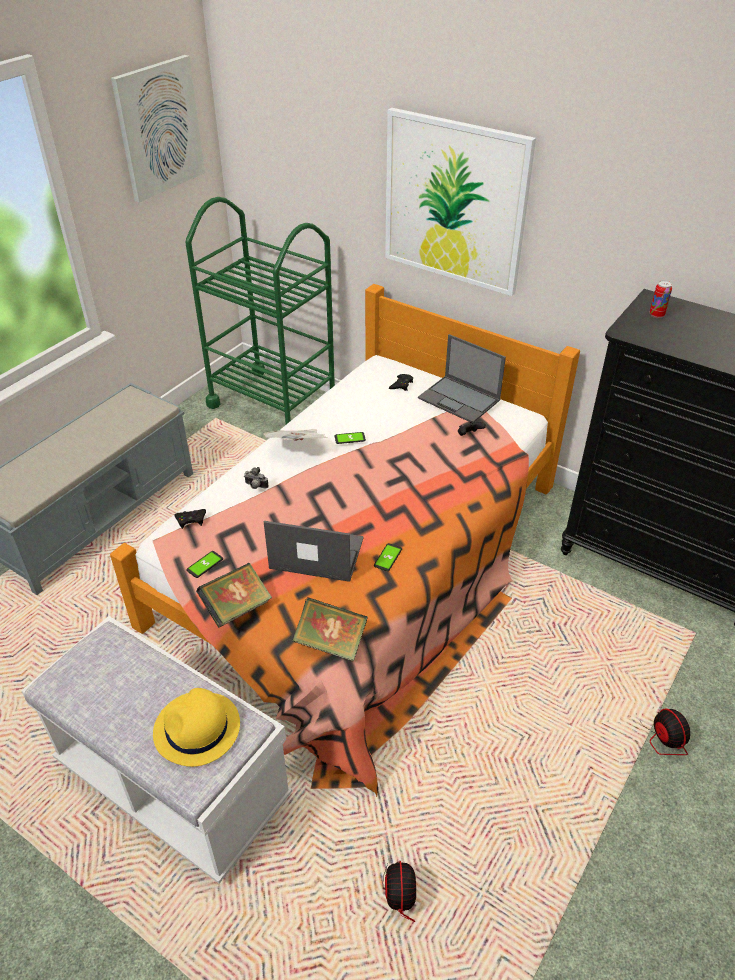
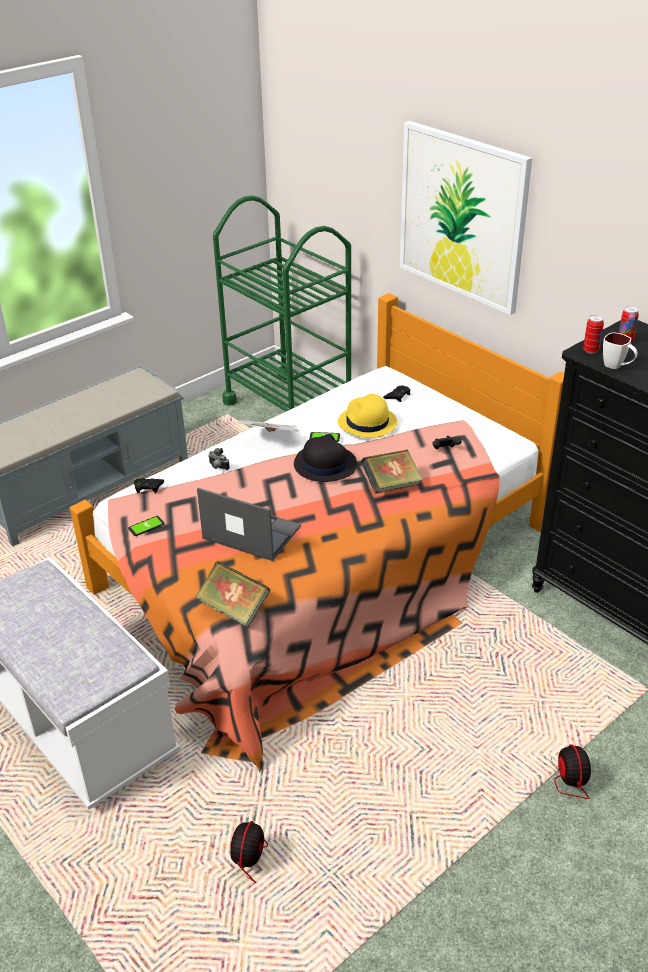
camera: 15 degrees right, 5 degrees down
(159, 128) = (200, 127): picture -> none
(197, 729) = (89, 656): yellow hat -> yellow hat (367, 423)
(237, 608) = (161, 566): book -> book (391, 485)
(362, 467) = (324, 464): none -> black hat
(388, 557) = (317, 546): phone -> none
(460, 399) = (450, 416): laptop -> none
(631, 328) = (590, 350): none -> can
(664, 342) = (617, 366): none -> white mug

